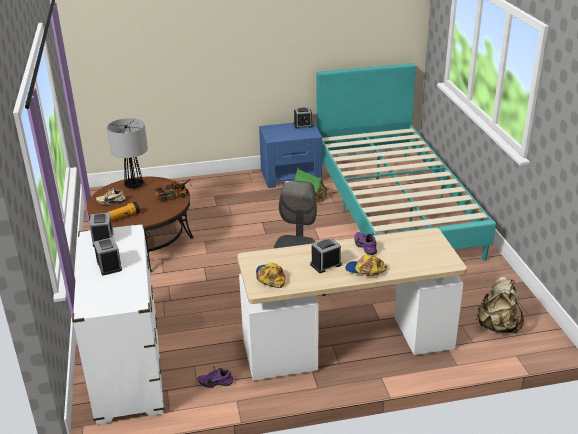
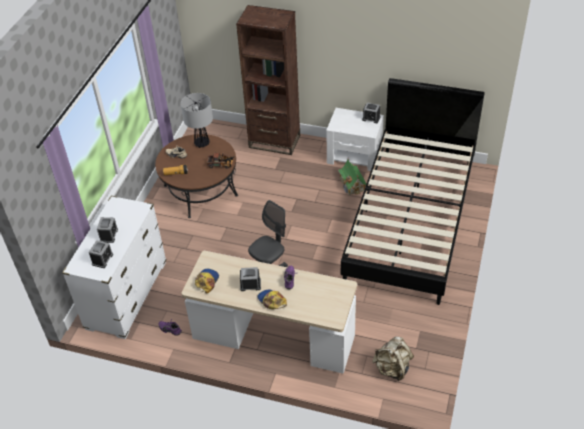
camera: 30 degrees right, 15 degrees up
(103, 239) = (120, 209): alarm clock -> alarm clock (102, 259)
(196, 185) = (274, 141): none -> brown bookcase
(291, 175) = (355, 156): blue nightstand -> white nightstand
(393, 206) = (411, 220): turquoise bed -> black bed

